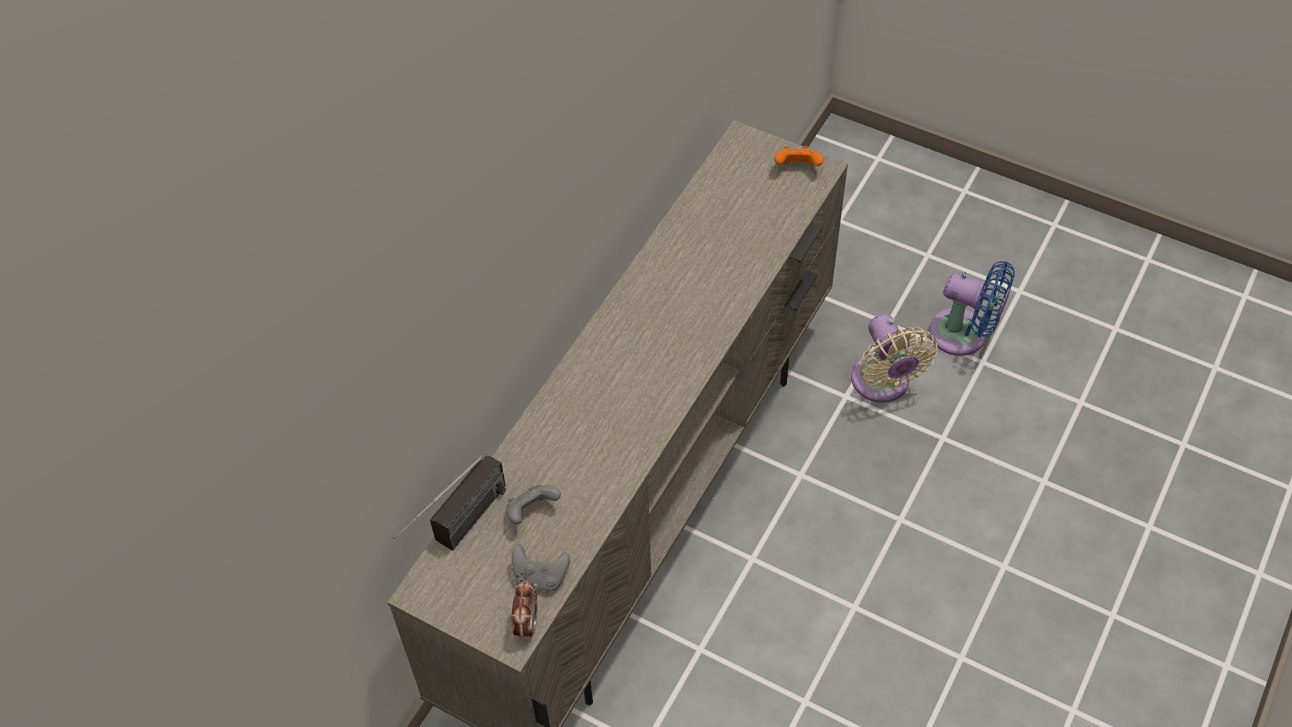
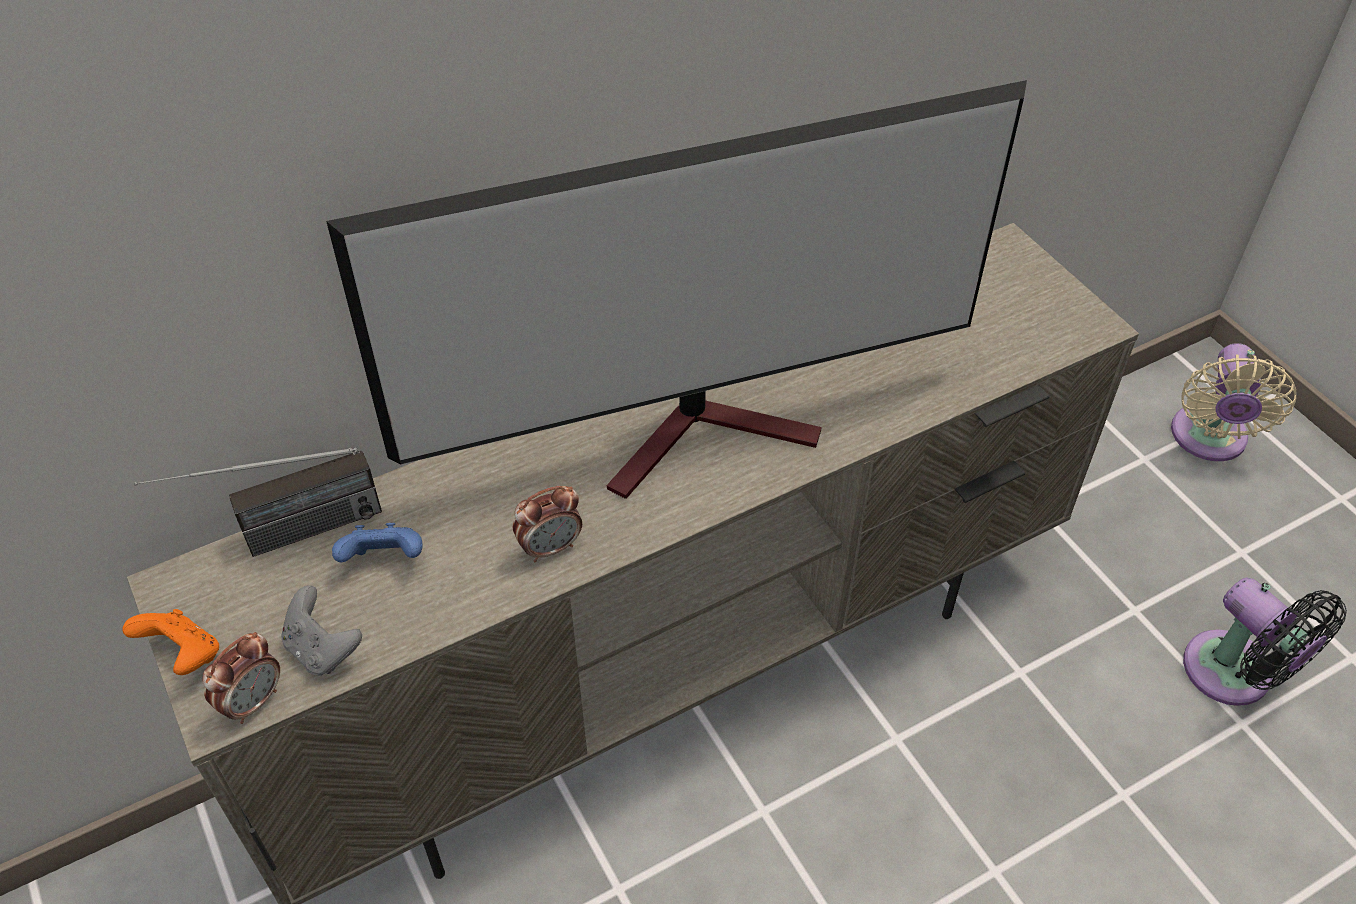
camera: 30 degrees right, 5 degrees down
(531, 511) = (385, 560): grey game controller -> blue game controller
(619, 455) = (550, 547): none -> alarm clock
(656, 343) = (710, 433): none -> television
(797, 168) = (1061, 310): orange game controller -> orange game controller (184, 655)
(882, 384) = (1080, 682): beige fan -> beige fan (1208, 440)
(964, 335) = (1235, 676): blue fan -> black fan

